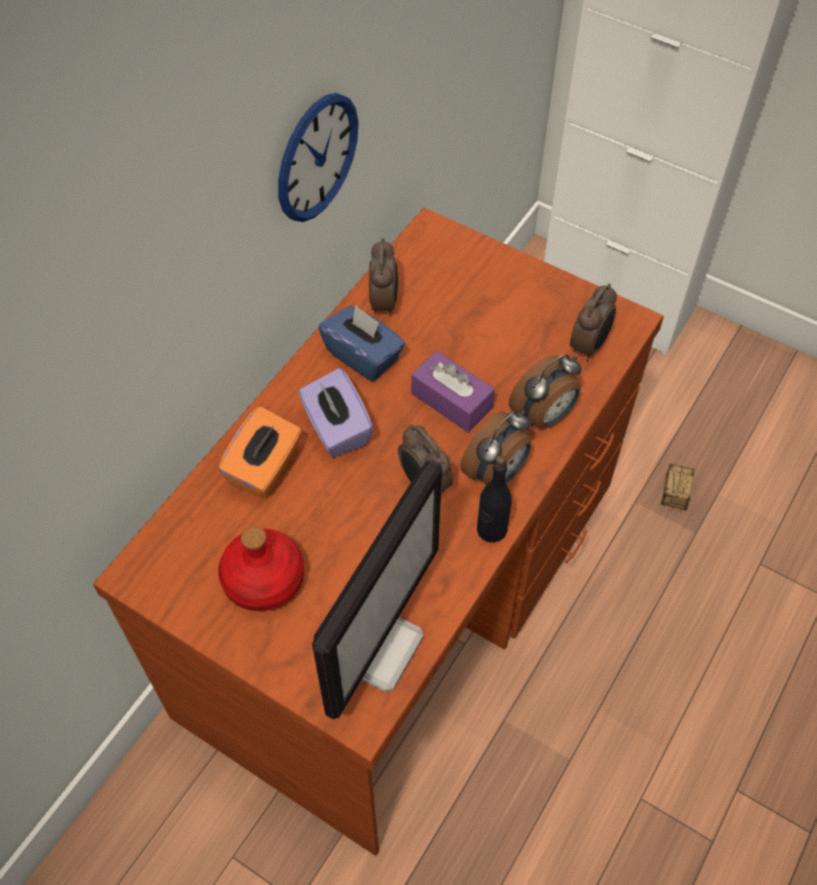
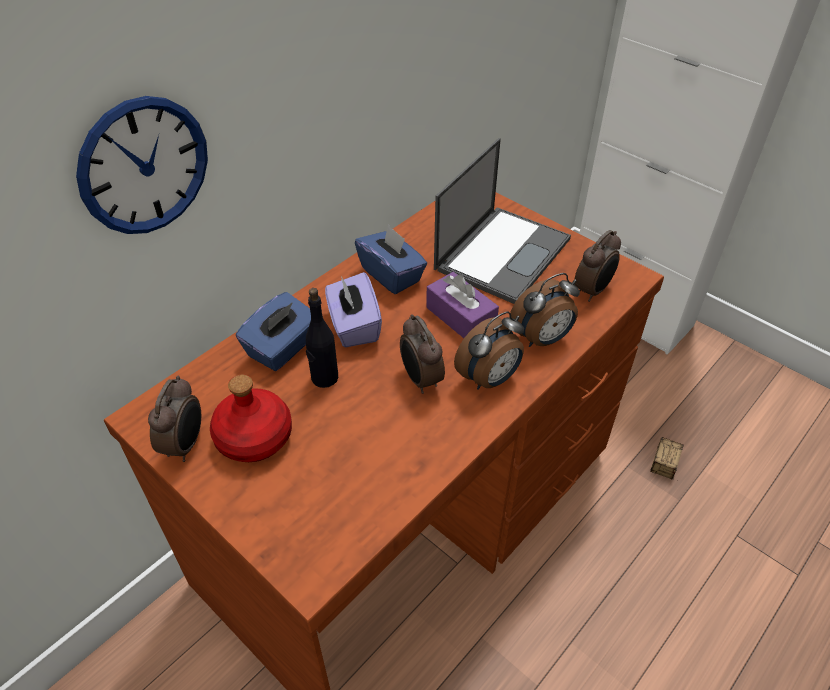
camera: 10 degrees right, 10 degrees down
(265, 468) = (283, 348): orange tissue box -> blue tissue box
(317, 158) = (367, 86): wall clock -> wall clock (144, 166)
(376, 644) = (342, 510): monitor -> none
(384, 303) = (419, 239): alarm clock -> alarm clock (186, 444)
(483, 308) = (503, 253): none -> laptop
(491, 530) = (475, 426): black bottle -> black bottle (324, 378)

